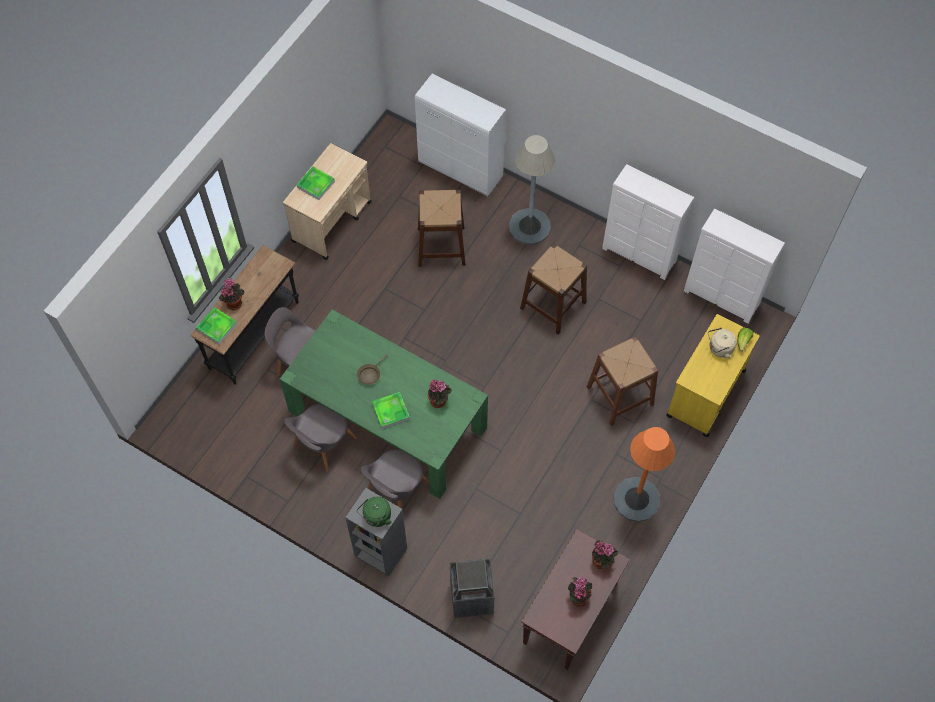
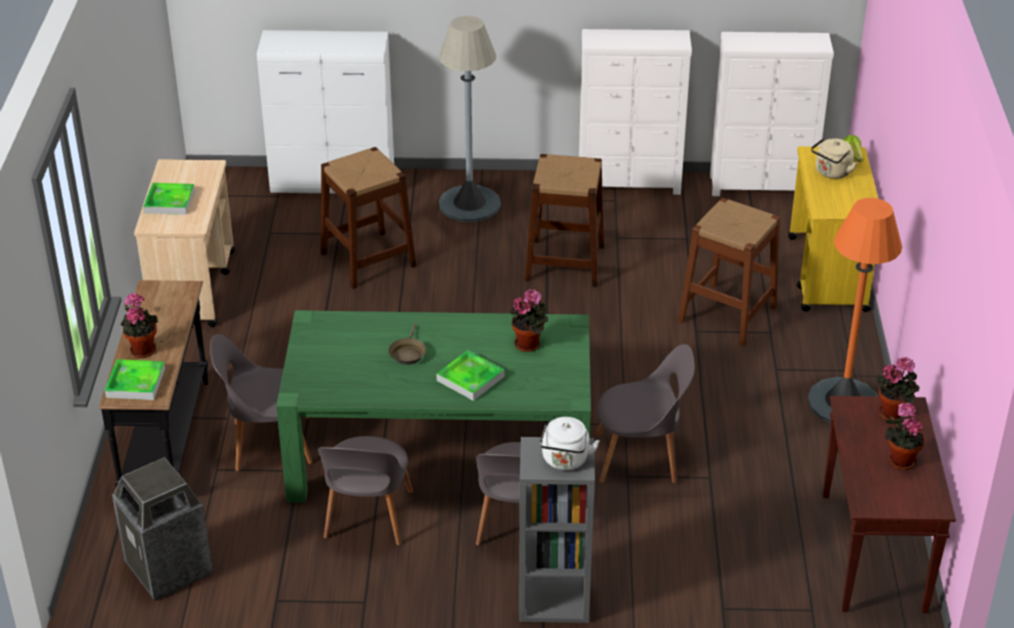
camera: 30 degrees left, 25 degrees down
(376, 517) = (565, 461): green kettle -> white kettle
(472, 597) = (727, 593): trash can -> trash can (169, 569)
(492, 479) = (640, 458): none -> grey chair

